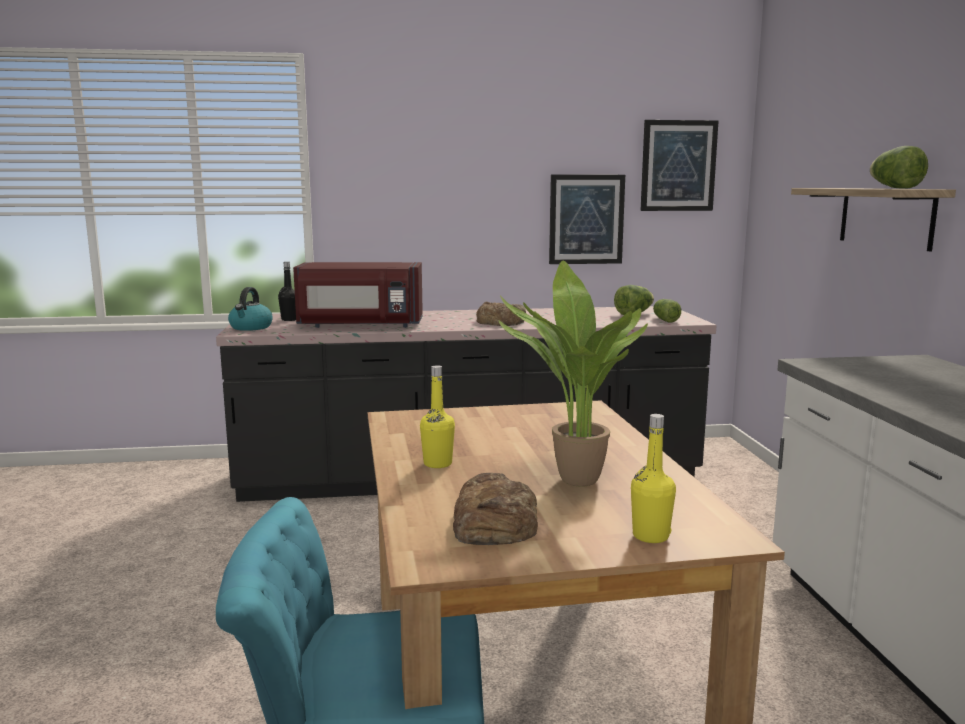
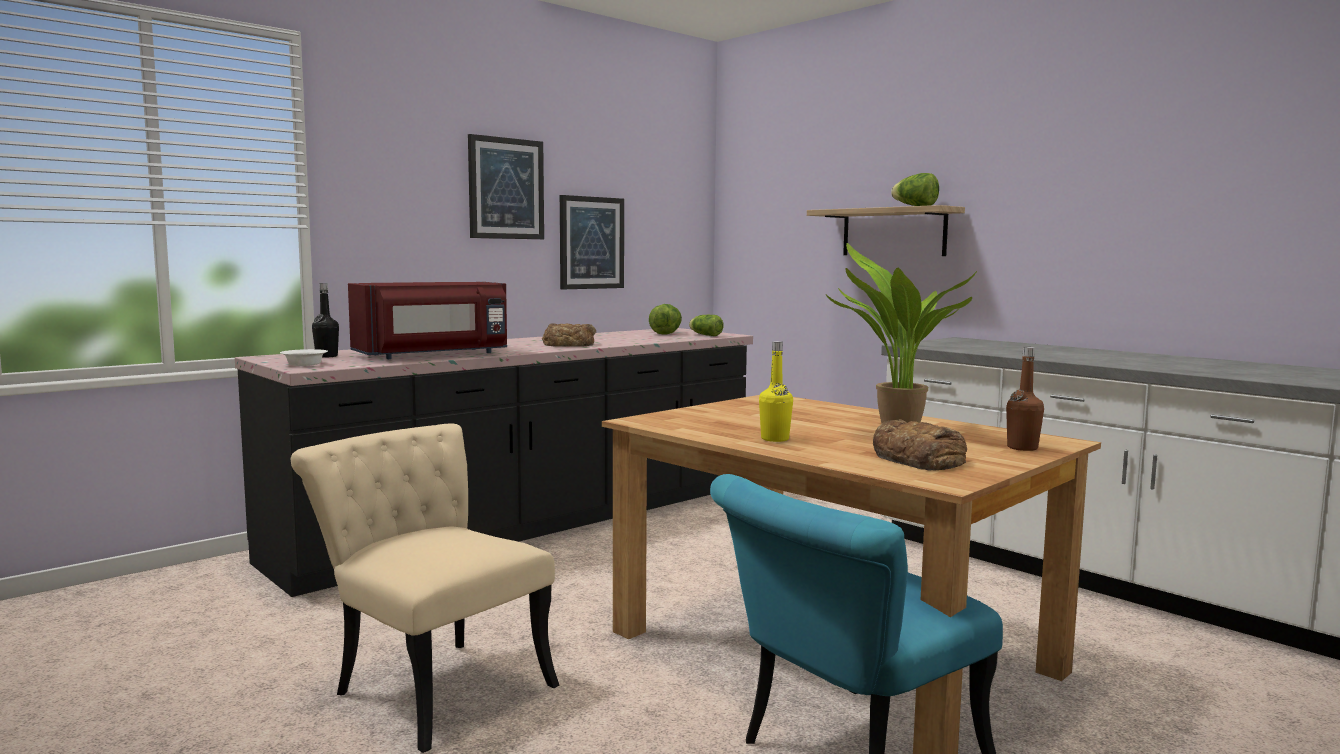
camera: 35 degrees left, 5 degrees down
(209, 602) = (432, 684): none -> beige chair
(251, 327) = (305, 364): kettle -> white bowl
(650, 536) = (1022, 448): yellow bottle -> brown bottle
(678, 166) = (663, 193): picture -> picture (506, 188)

